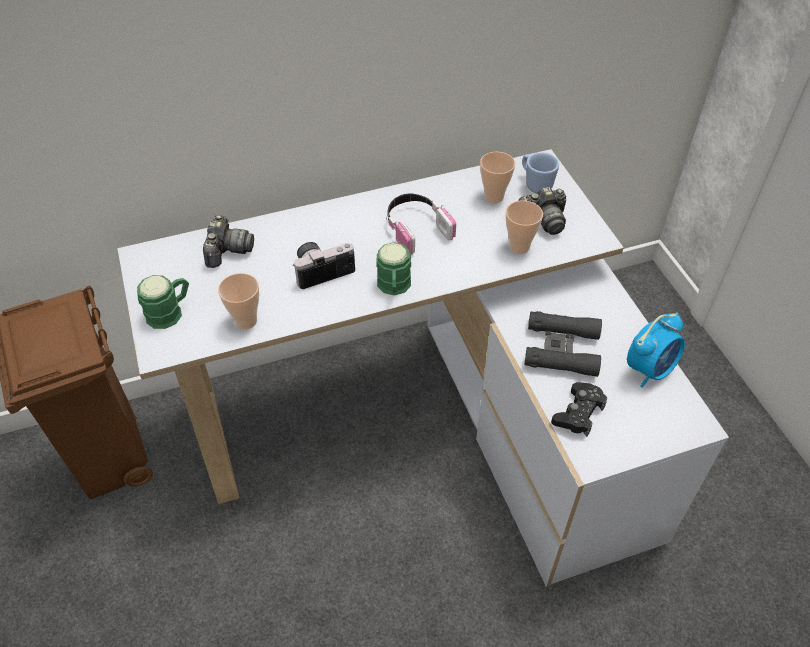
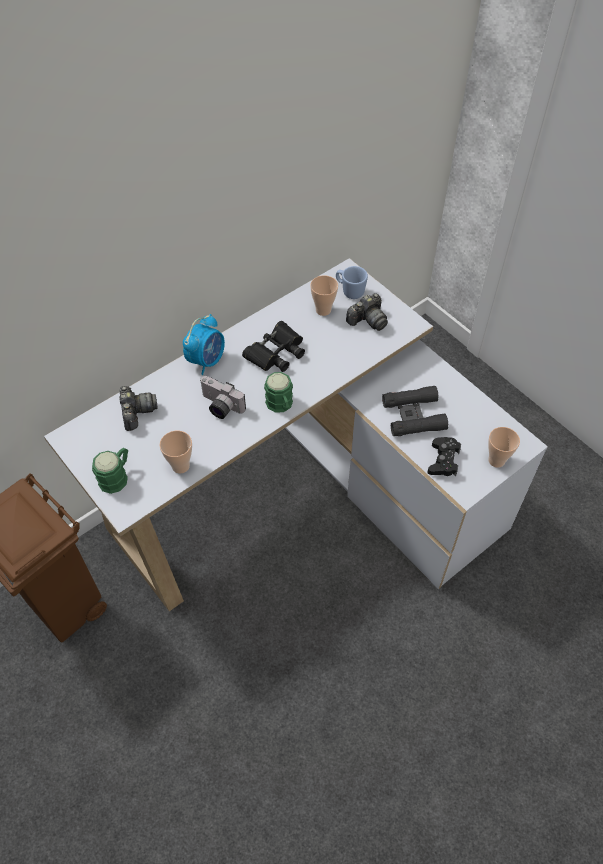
camera: 20 degrees left, 5 degrees up
(322, 269) = (220, 407): camera -> camera turned 105 degrees counterclockwise
(416, 228) = (276, 352): headphones -> black binoculars
(519, 247) = (359, 346): cup -> cup (496, 460)
(649, 369) = (479, 413): alarm clock -> alarm clock (207, 360)

